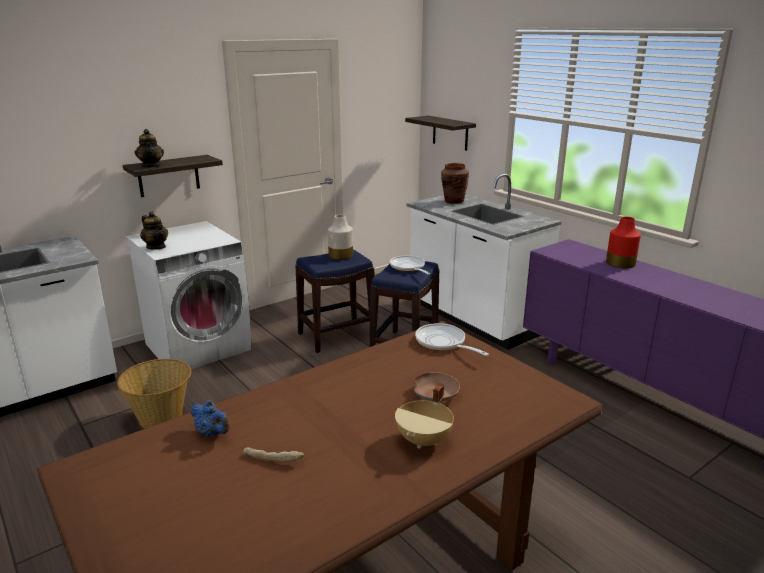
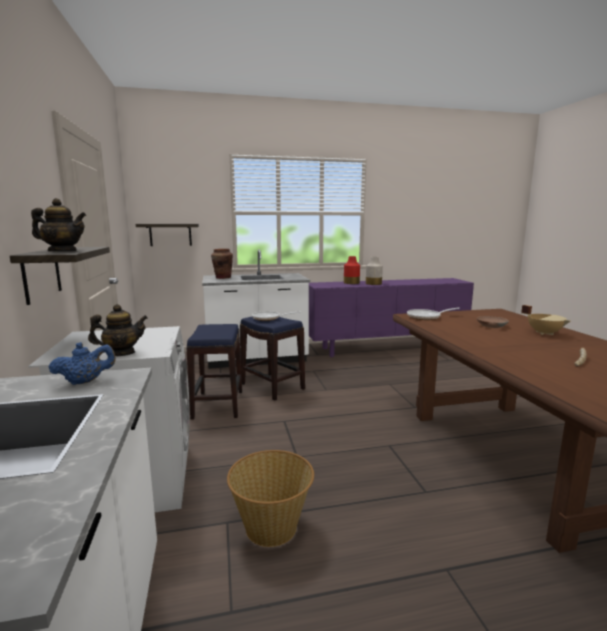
camera: 65 degrees left, 10 degrees down
(212, 433) = (552, 373): blue teapot -> blue teapot (85, 382)
(341, 255) = (211, 328): beige vase -> beige vase (373, 283)

